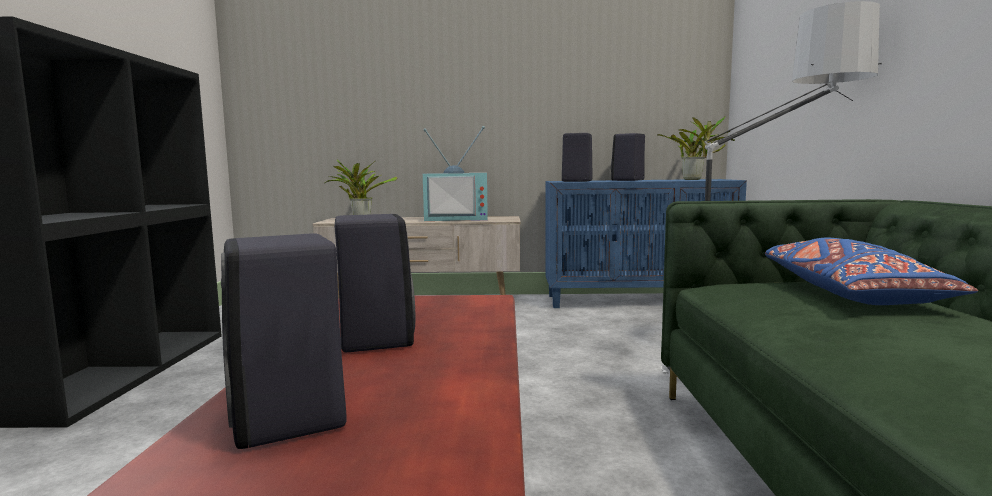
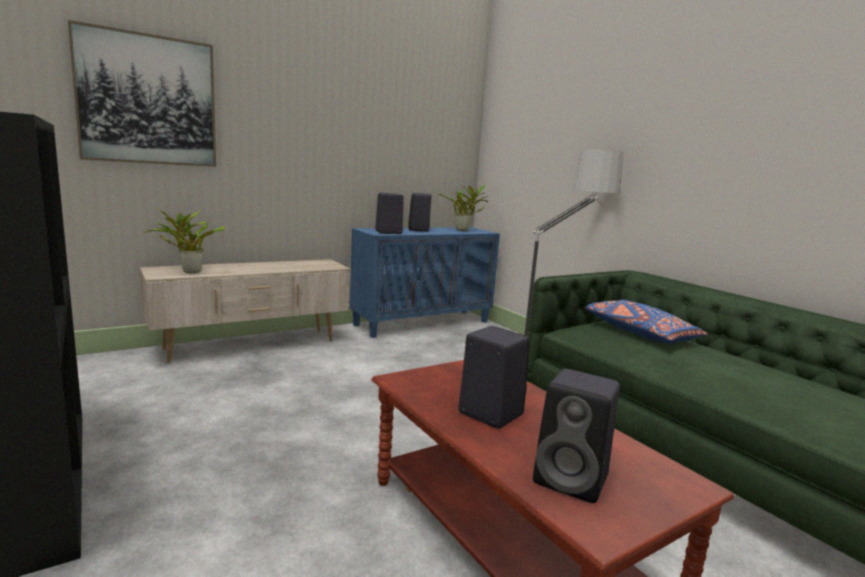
camera: 35 degrees left, 5 degrees up
(340, 64) = (148, 100): none -> picture
(457, 218) = (285, 265): television -> none

